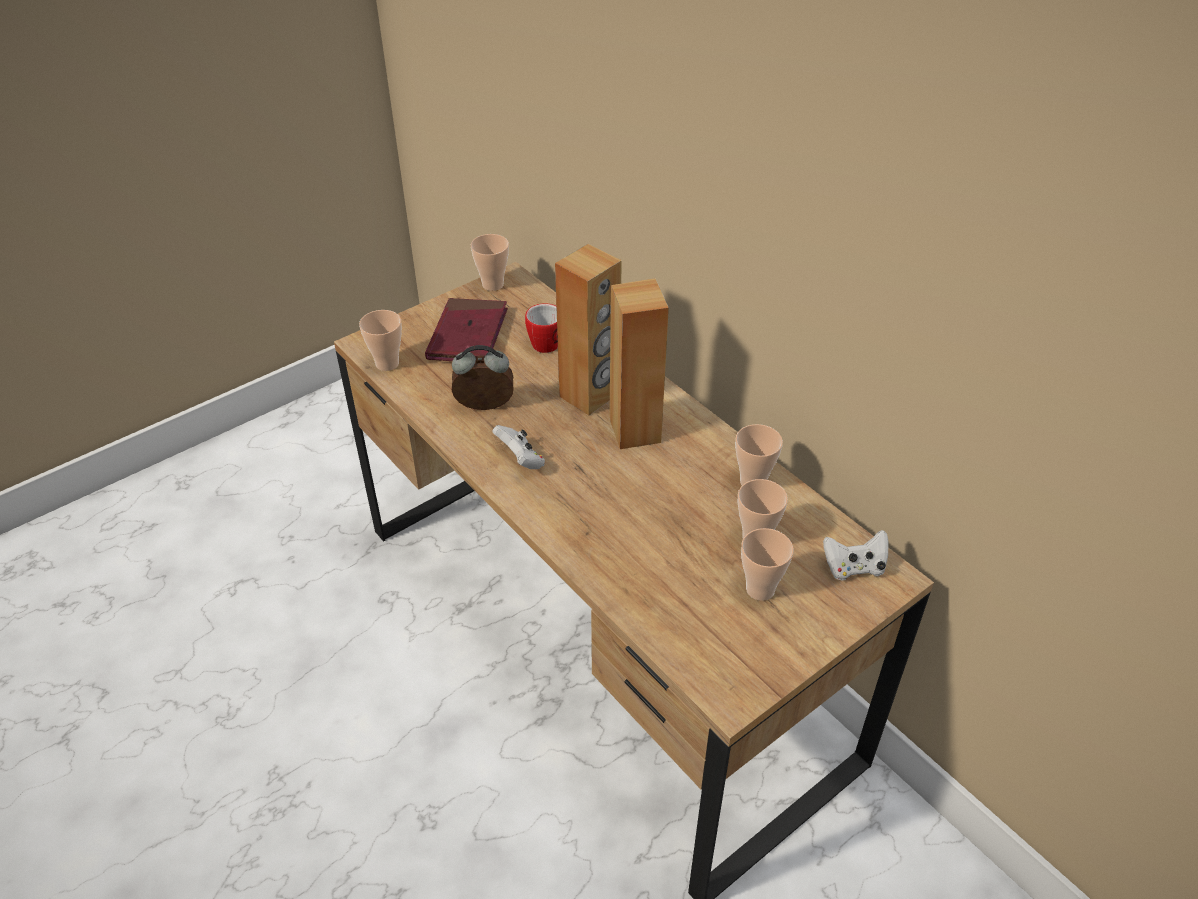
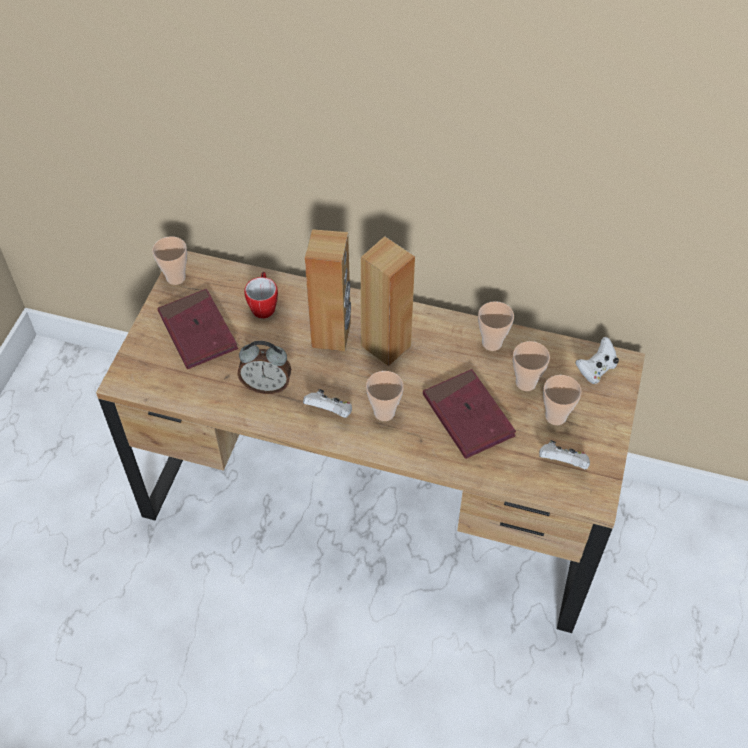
camera: 35 degrees left, 10 degrees up
(387, 363) = (158, 388): cup -> cup (384, 412)
(484, 408) = (267, 385): alarm clock -> alarm clock turned 135 degrees counterclockwise
(659, 537) = (468, 416): none -> red book
(724, 640) = (562, 463): none -> white game controller

